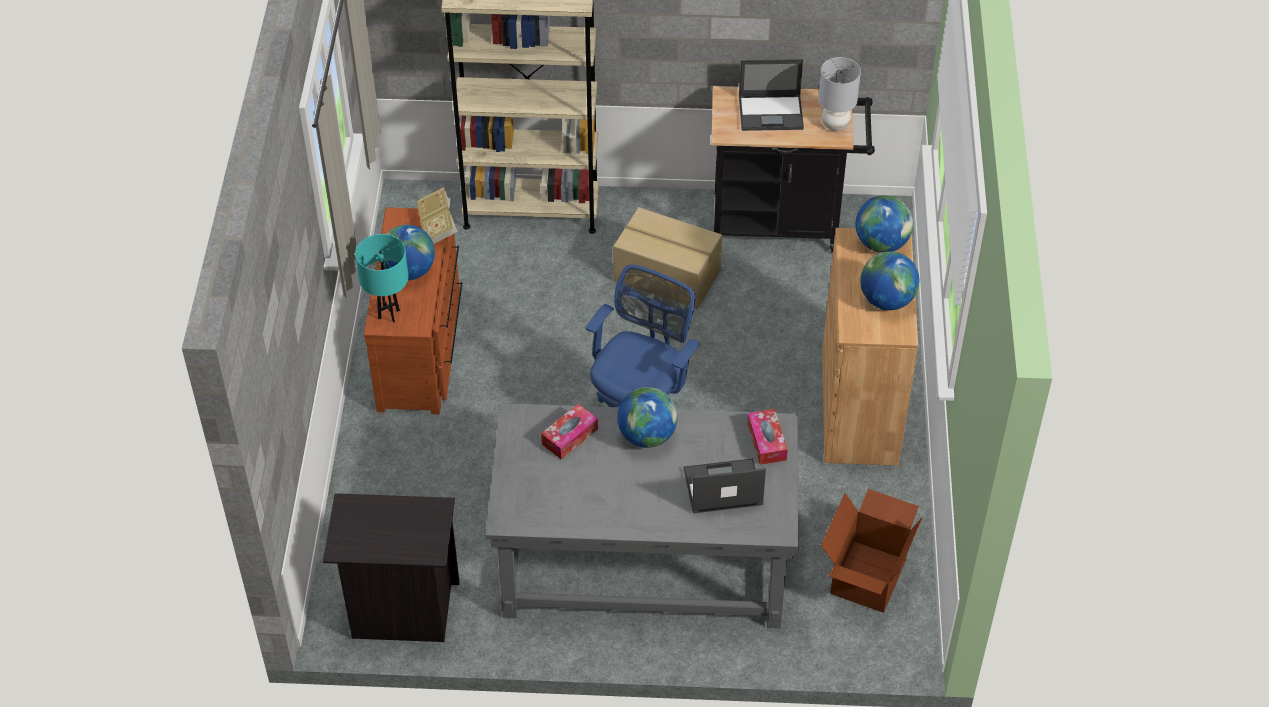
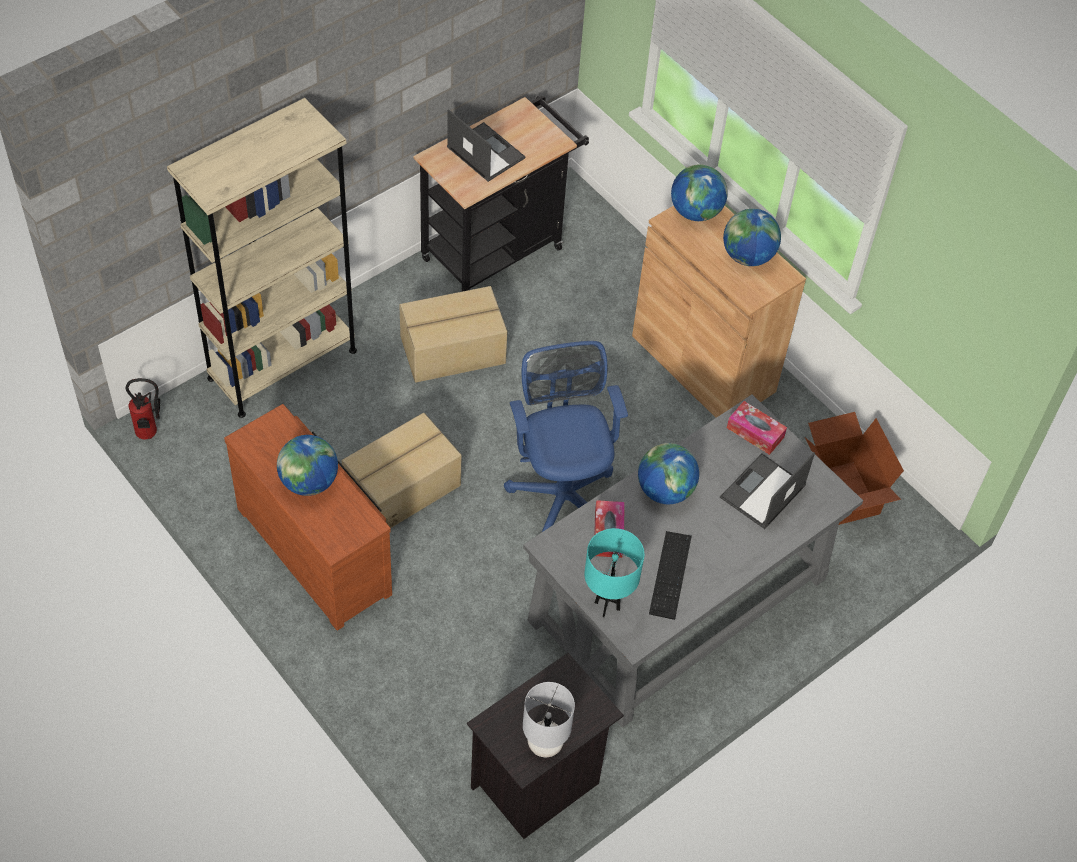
camera: 45 degrees left, 5 degrees up
(389, 314) = (333, 532): turquoise table lamp -> turquoise table lamp (607, 606)
(391, 202) = (150, 434): none -> fire extinguisher
(437, 226) = (290, 425): book -> none
(524, 346) = (401, 487): none -> cardboard box
(583, 495) = (670, 574): none -> keyboard
(771, 113) = (485, 152): laptop -> laptop turned 90 degrees counterclockwise
(834, 124) = (543, 133): grey table lamp -> grey table lamp (544, 744)

